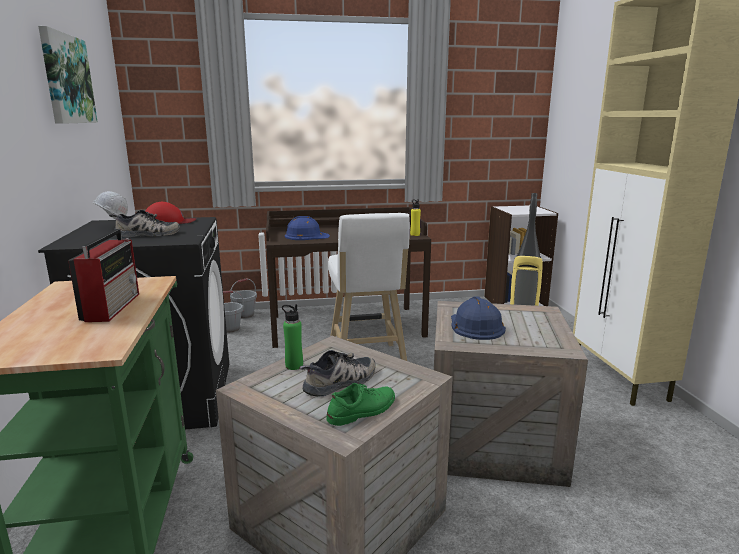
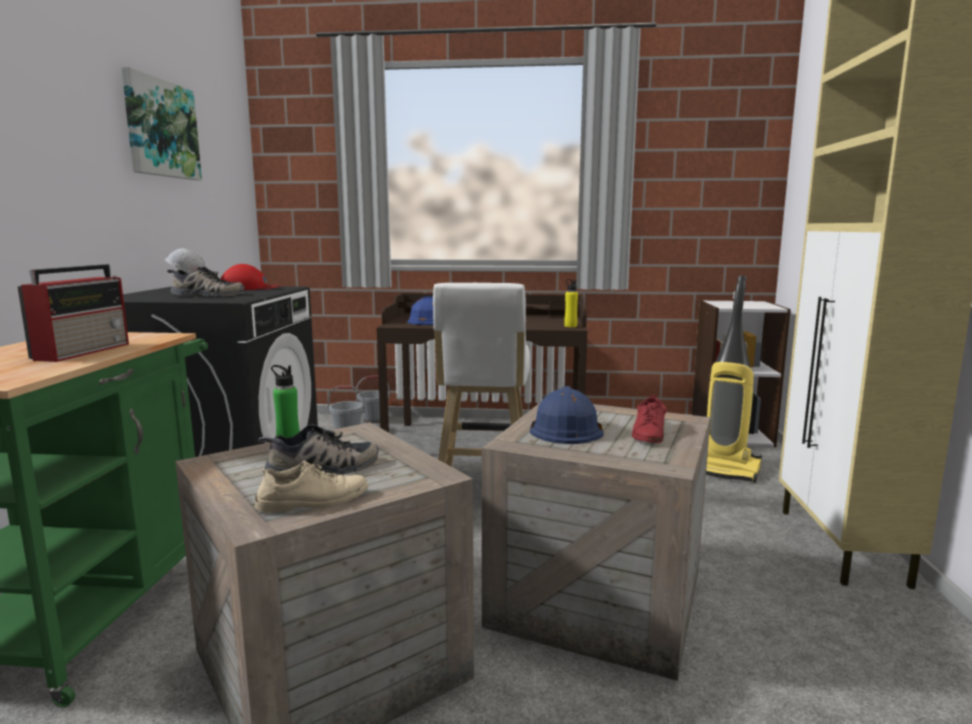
camera: 15 degrees right, 5 degrees down
(362, 410) = (314, 501): green shoe -> beige shoe
(532, 324) = (649, 433): none -> red shoe

